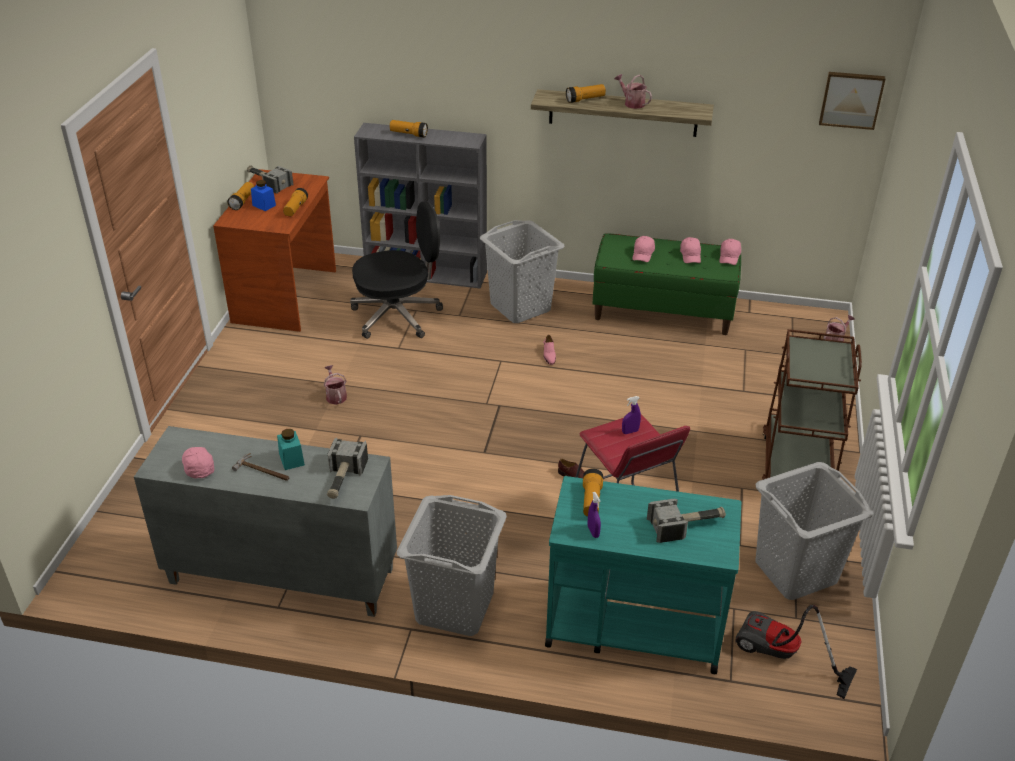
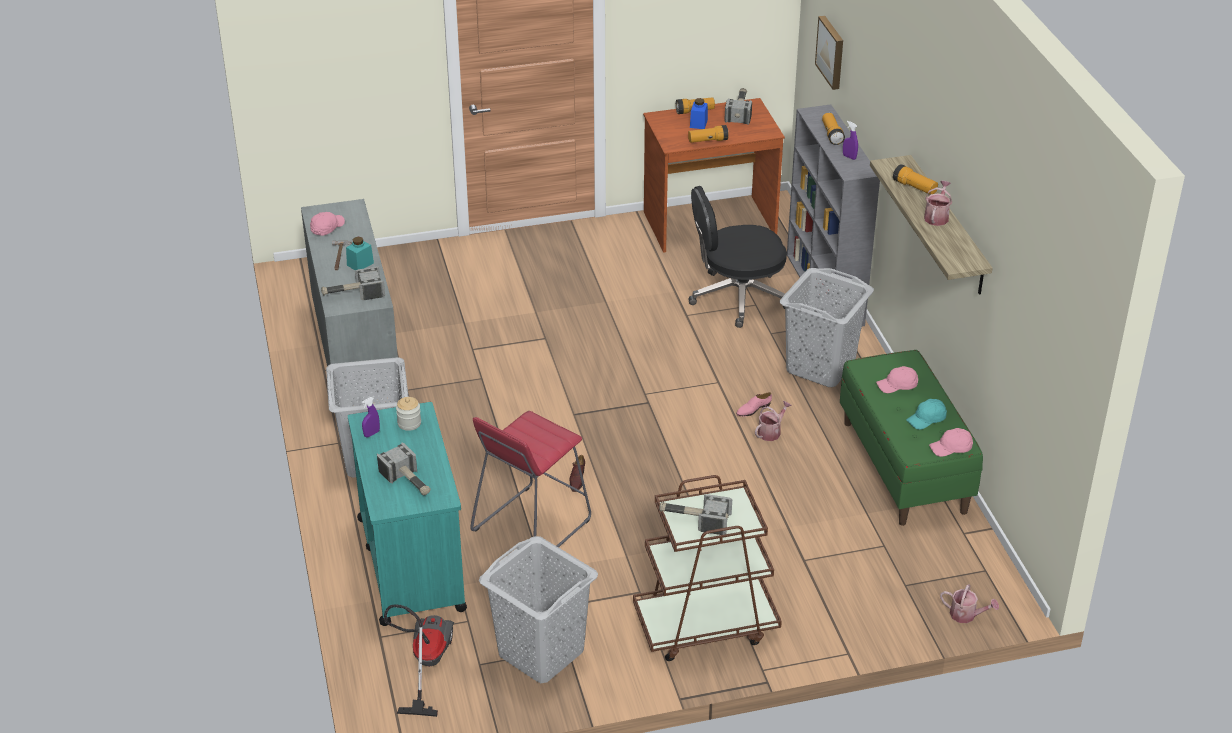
camera: 65 degrees right, 0 degrees up
(335, 395) = (588, 305): watering can -> watering can (771, 432)
(398, 316) = (737, 297): black office chair -> black office chair turned 120 degrees clockwise
(591, 500) = (409, 423): flashlight -> jar
(630, 431) = (544, 436): purple spray bottle -> purple spray bottle (849, 157)
(690, 256) = (927, 420): pink cap -> turquoise cap
(820, 372) = (694, 520): none -> hammer
(851, 99) = (1066, 346): picture -> picture (832, 52)

